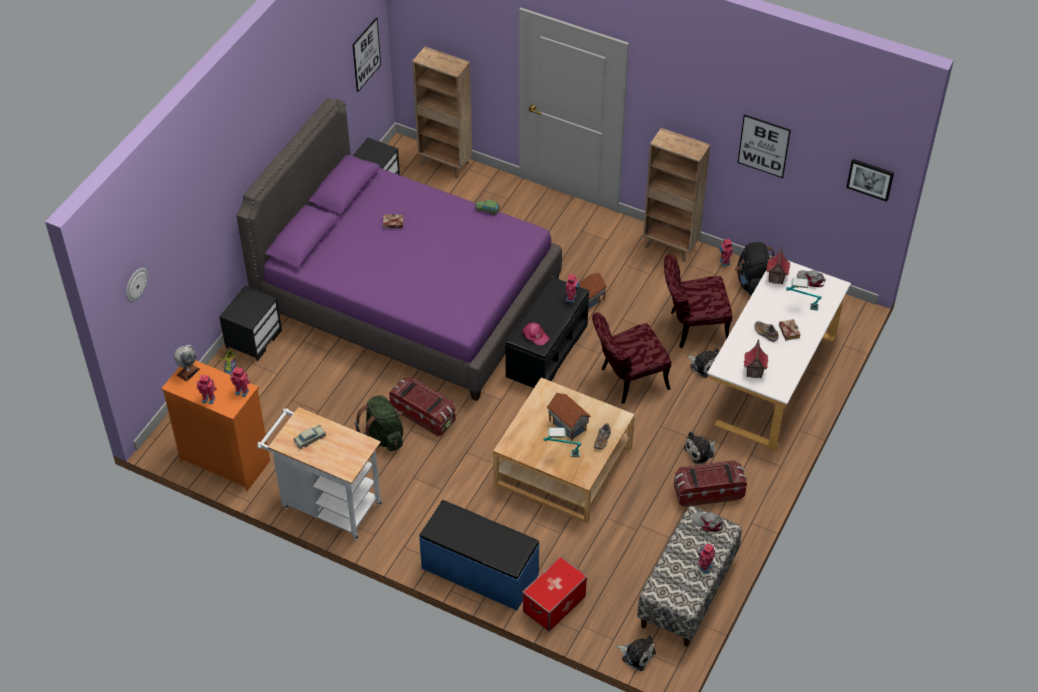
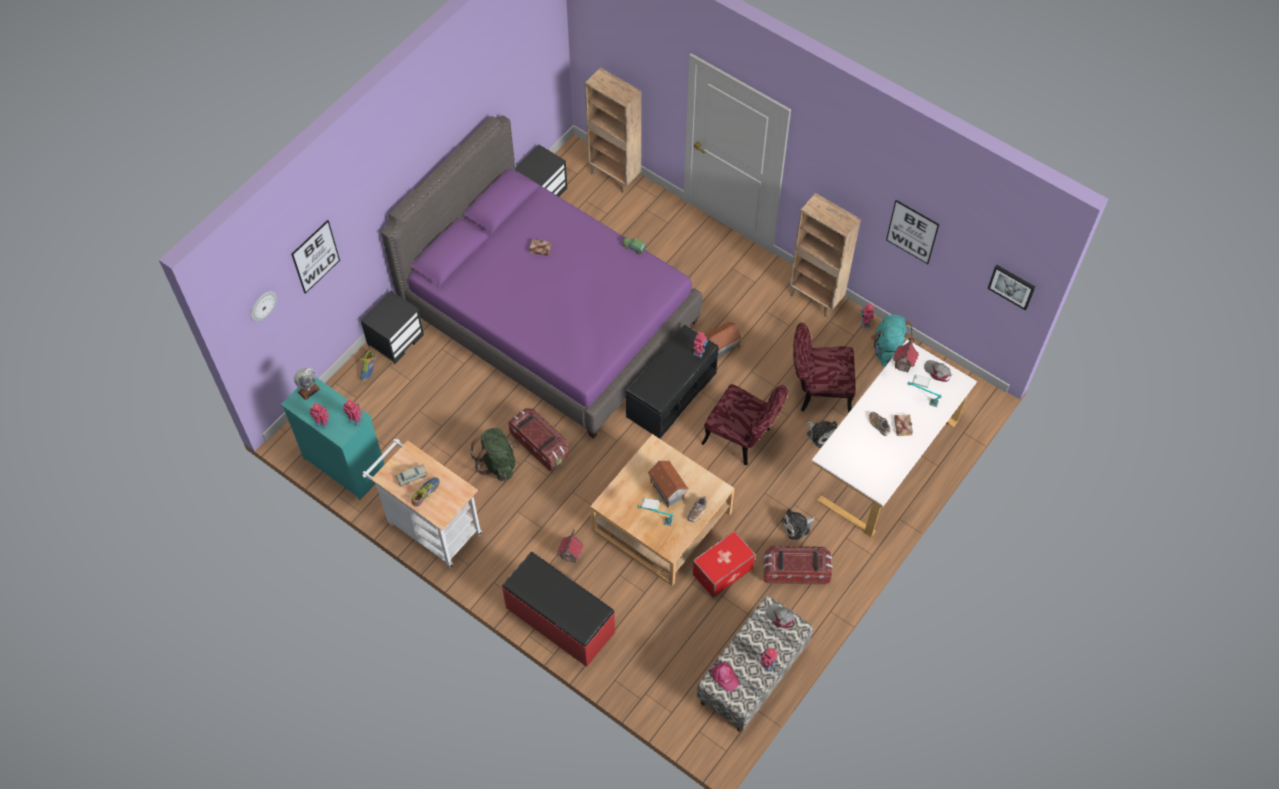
camera: 10 degrees right, 10 degrees up
(225, 460) = (345, 464): orange dresser -> turquoise dresser
(327, 451) = (425, 493): none -> shoe
(366, 54) = (541, 69): picture -> picture (315, 256)
(479, 572) = (559, 620): blue bench -> red bench
(535, 335) = (655, 388): pink cap -> pink cap (724, 676)
(554, 604) = (623, 666): storage box -> storage box (723, 571)
(627, 380) = (743, 439): red chair -> red chair turned 135 degrees counterclockwise
(637, 654) = (690, 732): plush toy -> none
(753, 283) = (888, 350): black backpack -> turquoise backpack
(754, 372) = (858, 466): toy house -> toy house (571, 555)

